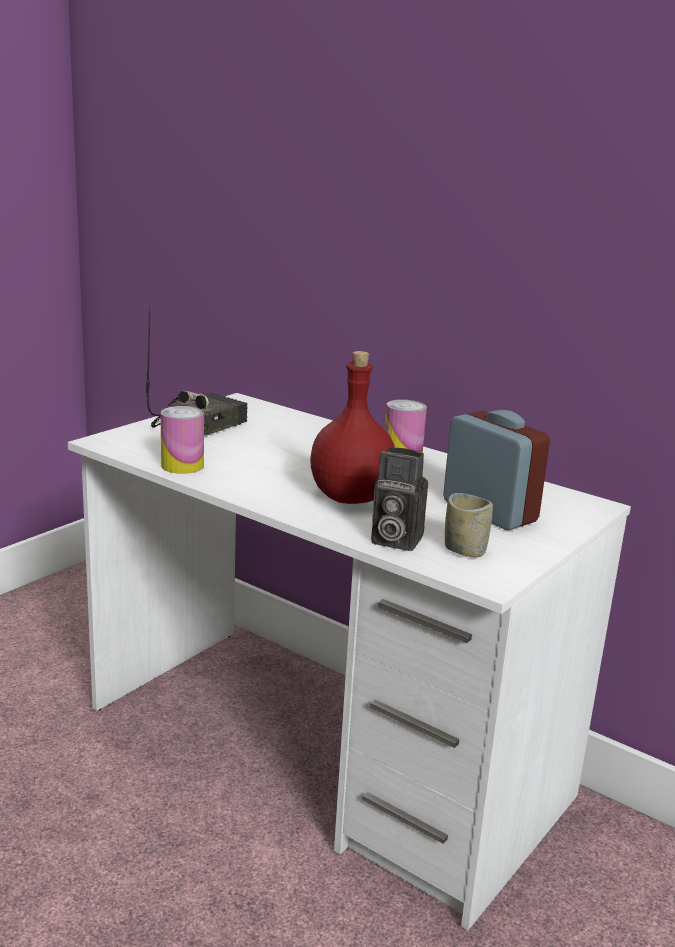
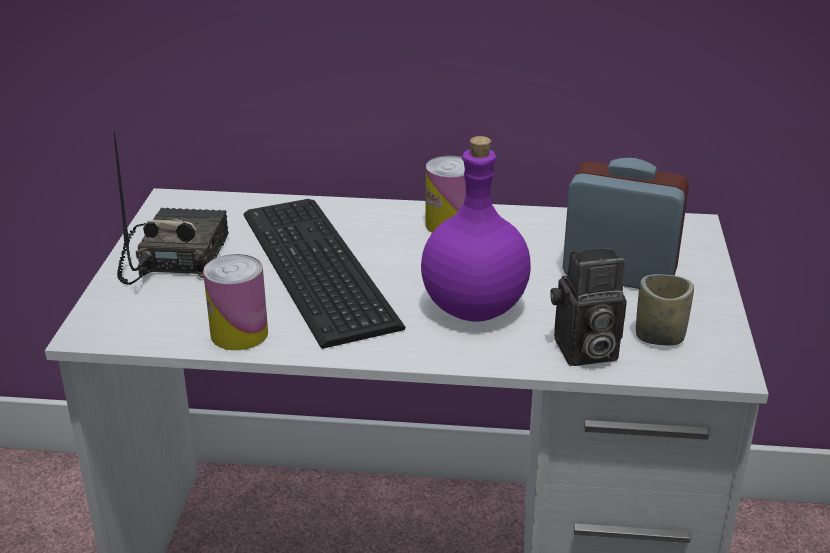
camera: 30 degrees left, 10 degrees up
(273, 452) = (314, 270): none -> keyboard
(352, 498) = (476, 308): red bottle -> purple bottle

